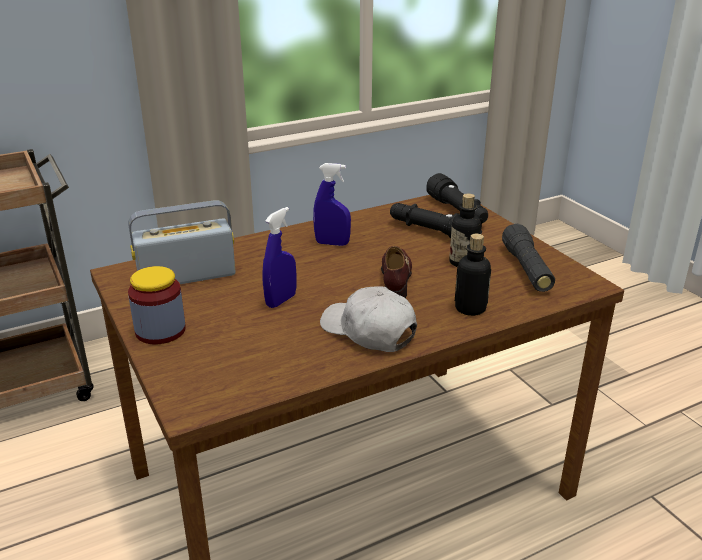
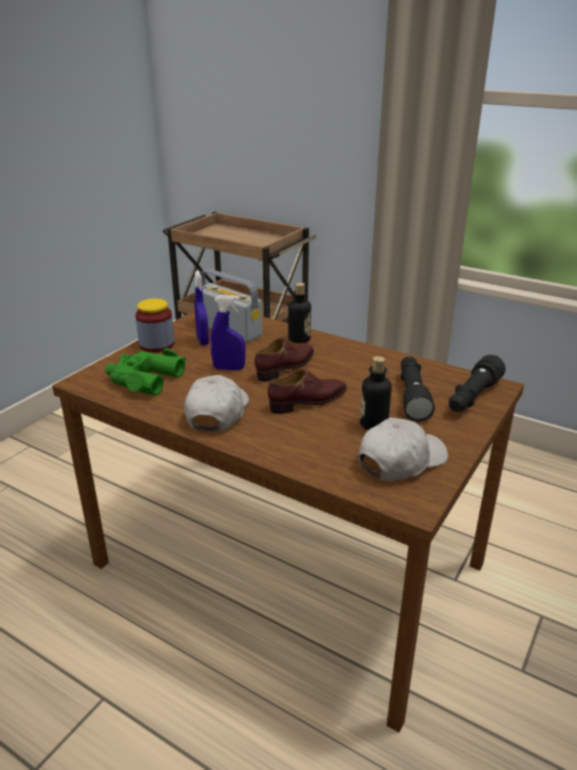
camera: 60 degrees right, 0 degrees up
(241, 360) = (144, 379): none -> green binoculars
(316, 270) = (286, 367): none -> brown shoe
(332, 243) = (335, 361): blue spray bottle -> blue spray bottle (202, 341)
(470, 308) = (295, 447): bottle -> bottle (299, 339)
(526, 269) = (401, 460): black flashlight -> white cap

